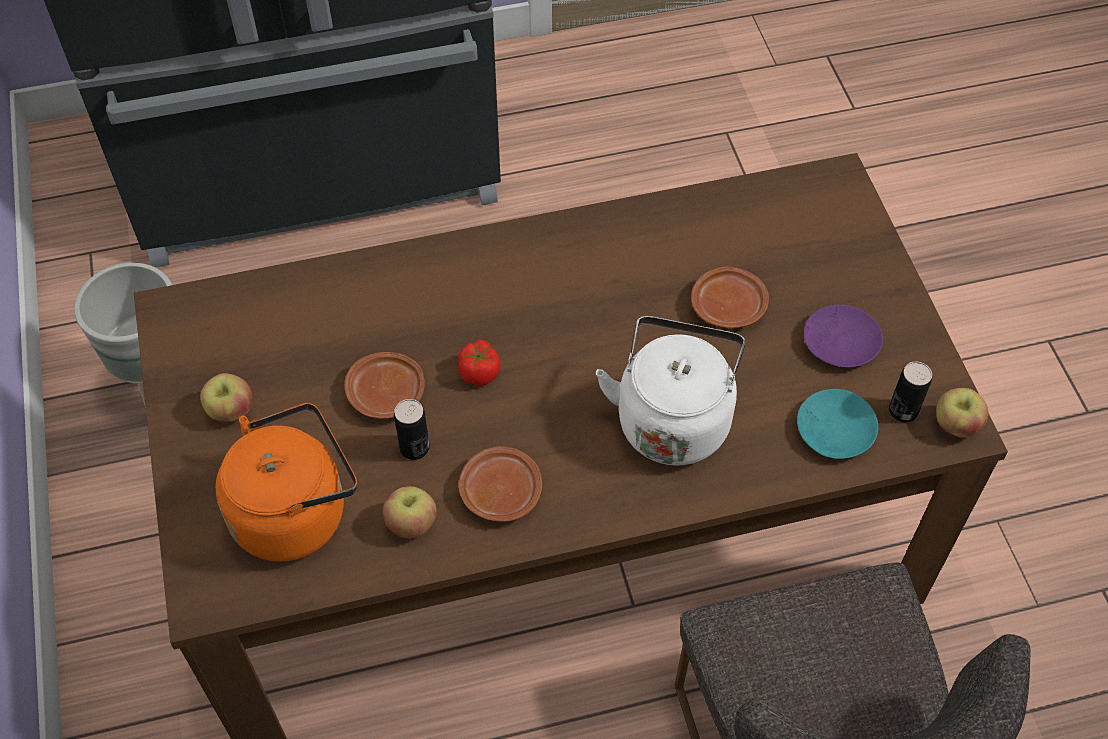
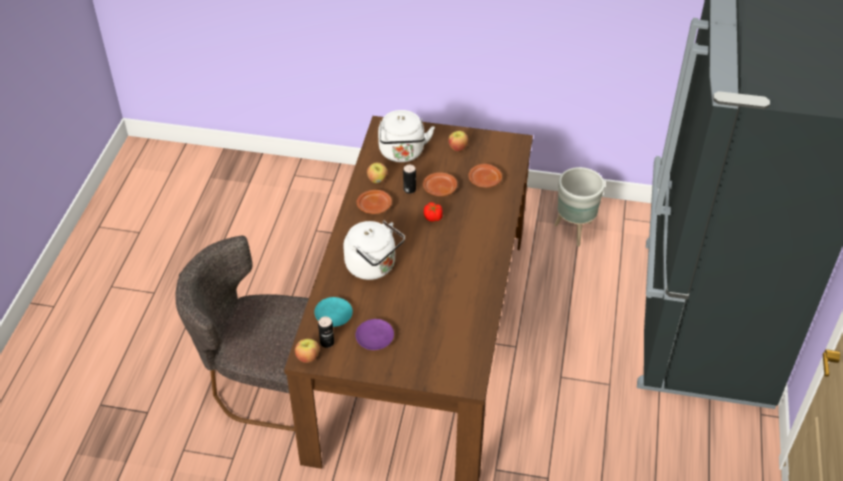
camera: 115 degrees right, 10 degrees down
(296, 512) = (402, 153): orange kettle -> white kettle
(728, 306) = (418, 307): brown plate -> brown plate (484, 181)

